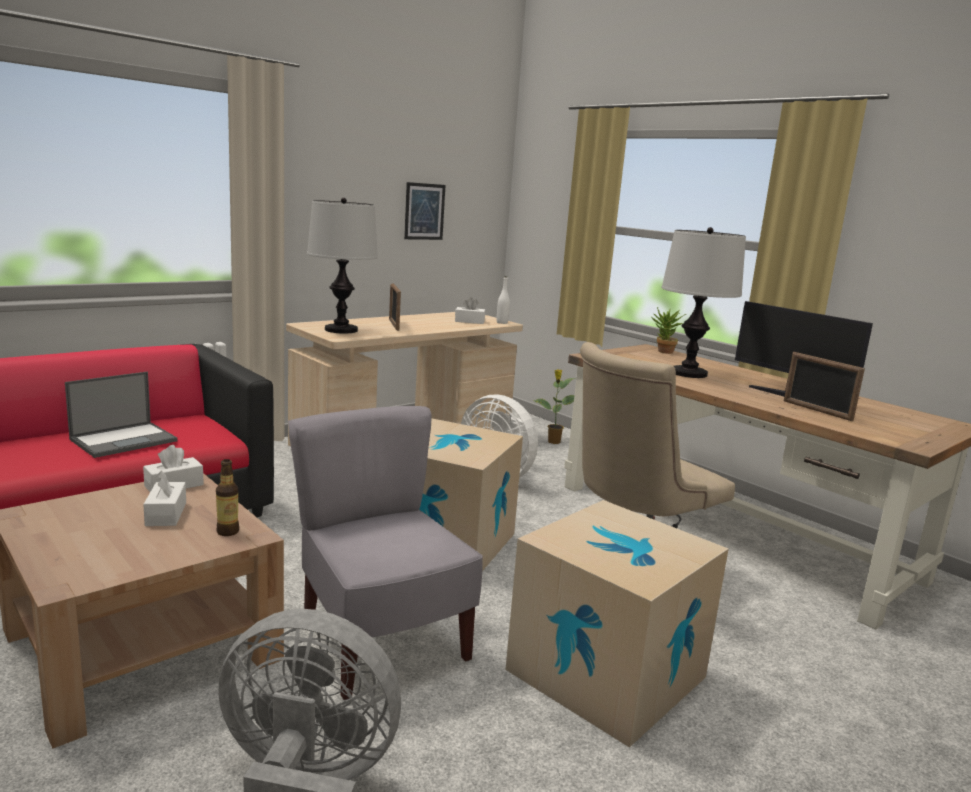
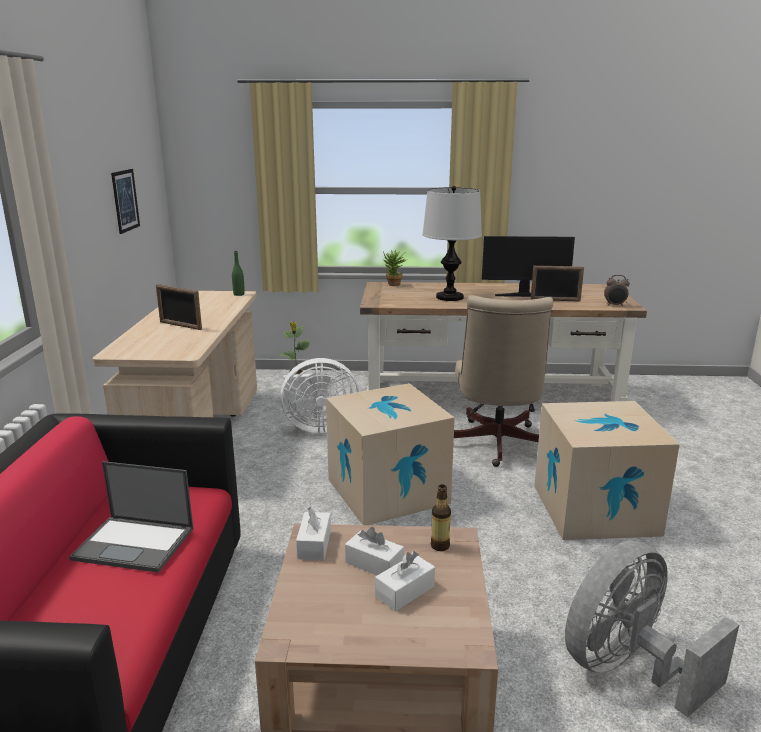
camera: 45 degrees left, 5 degrees up
(125, 440) = (135, 543): laptop -> laptop turned 105 degrees clockwise
(340, 330) = (160, 346): table lamp -> none
(381, 642) = (489, 572): grey chair -> none
(469, 321) = (216, 301): white tissue box -> white tissue box (405, 591)
(502, 322) = (239, 294): white bottle -> green bottle
(892, 438) = (615, 305): none -> alarm clock

